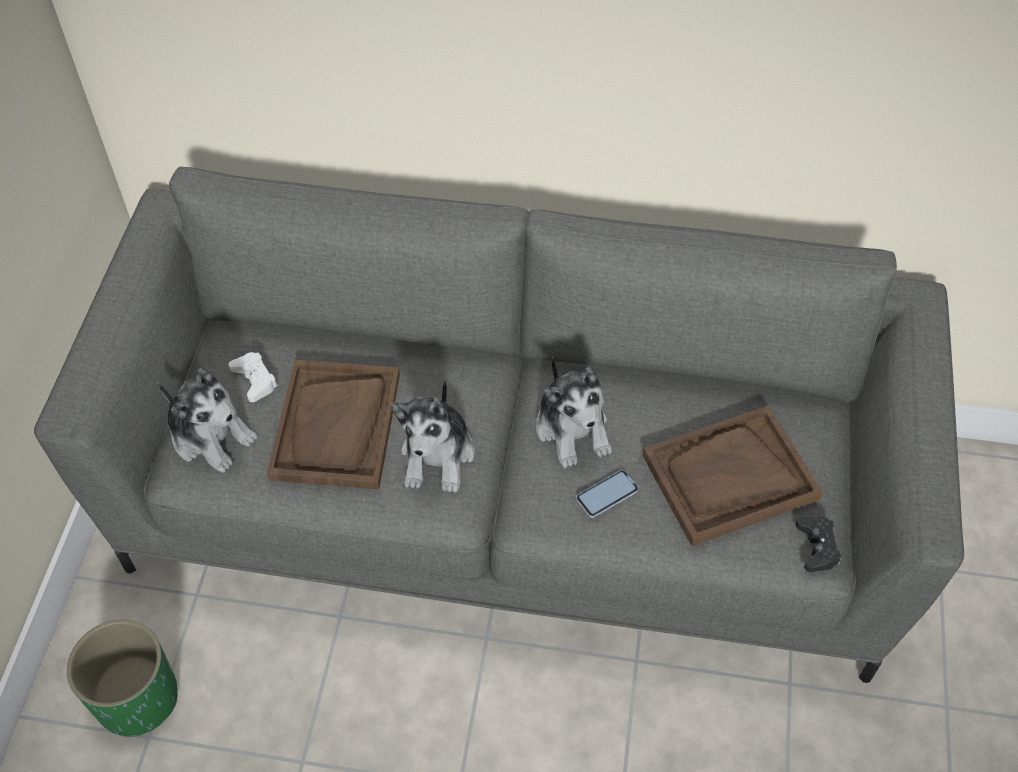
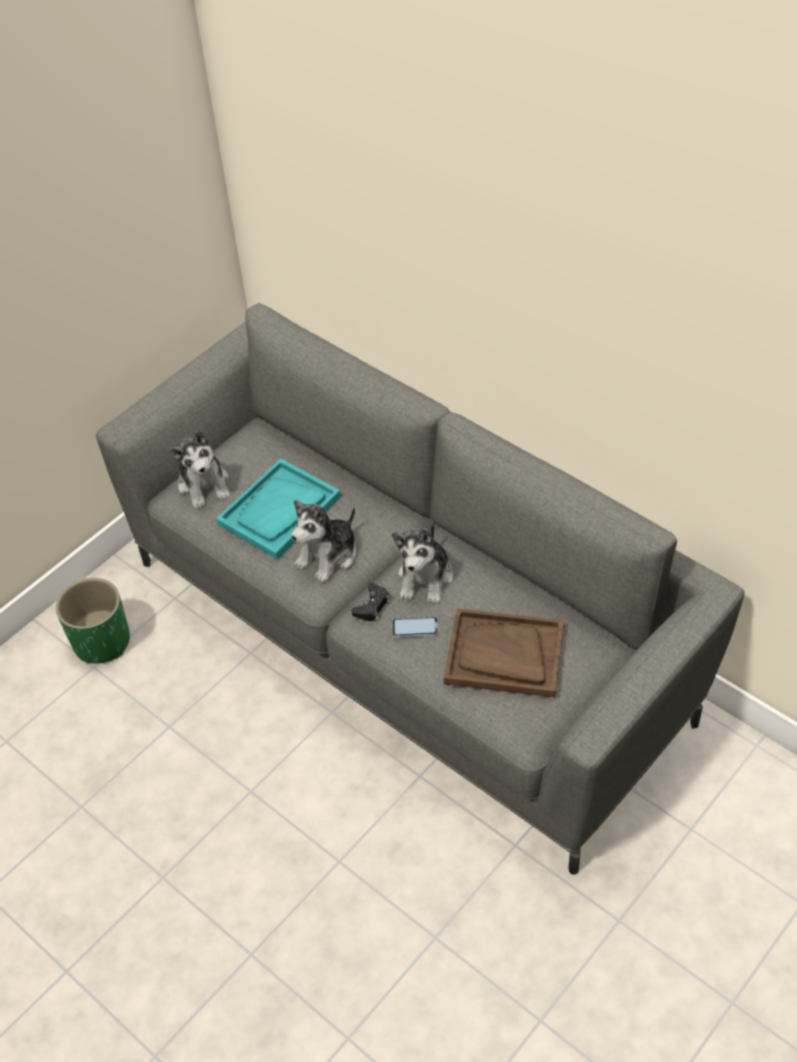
camera: 35 degrees right, 5 degrees down
(255, 380) = (252, 462): white game controller -> none
(336, 426) = (279, 511): brown tray -> turquoise tray
(817, 547) = (529, 726): black game controller -> black game controller (372, 606)

